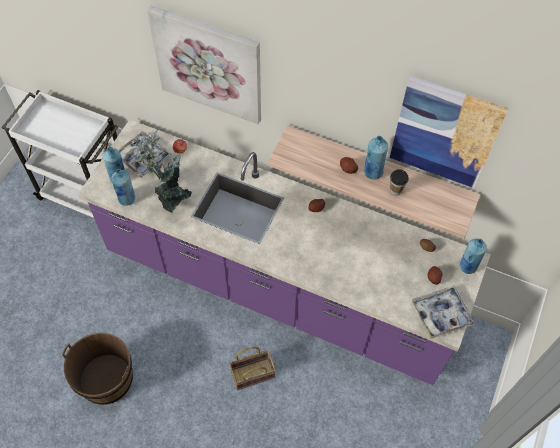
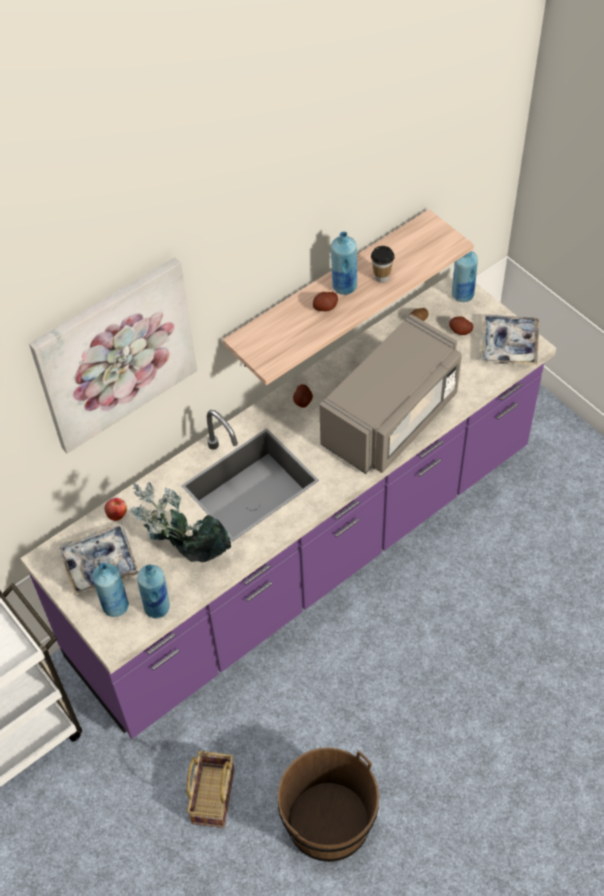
camera: 60 degrees left, 5 degrees down
(253, 373) = (411, 633): basket -> basket (212, 794)
(331, 266) = (391, 419): none -> grey microwave
(444, 133) = (382, 172): picture -> none

